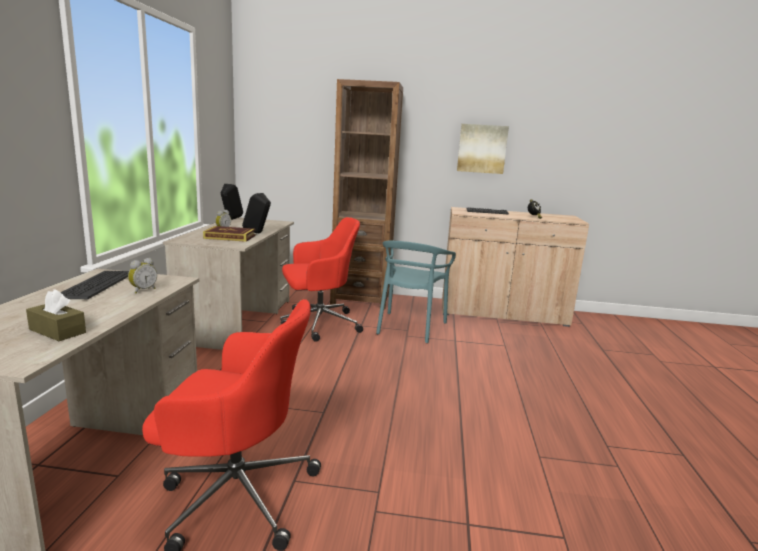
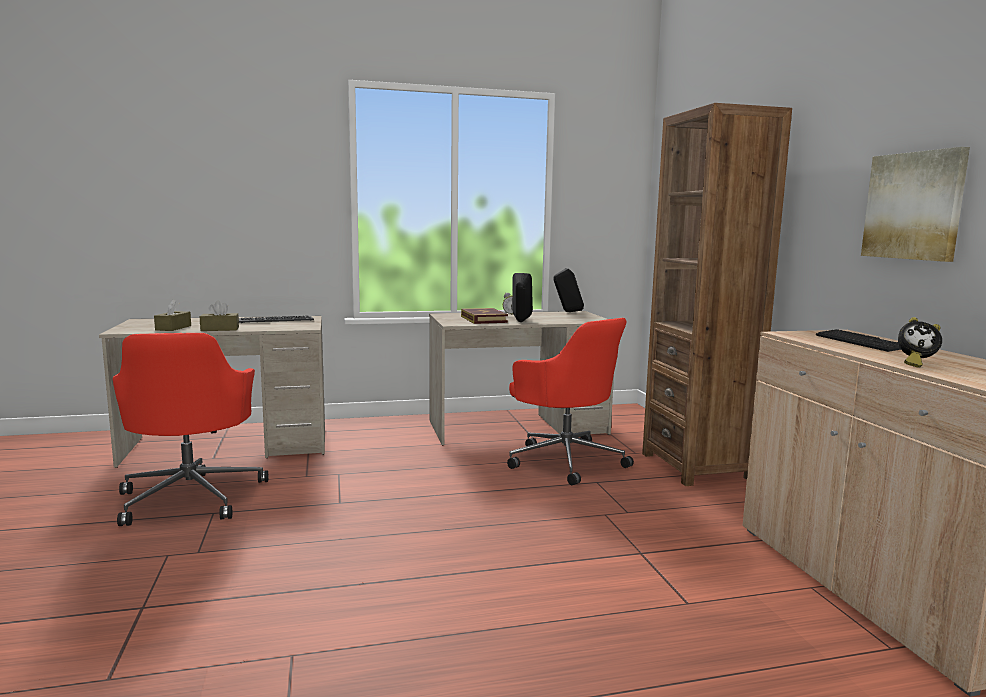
camera: 70 degrees right, 5 degrees down
(120, 310) = (220, 329): none -> brown tissue box
(143, 290) = (271, 326): alarm clock -> none
(410, 327) = (642, 512): turquoise chair -> none

